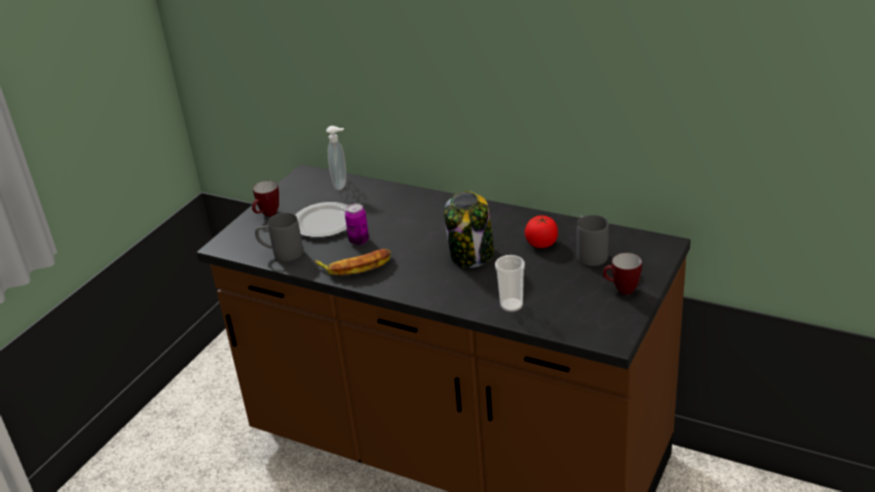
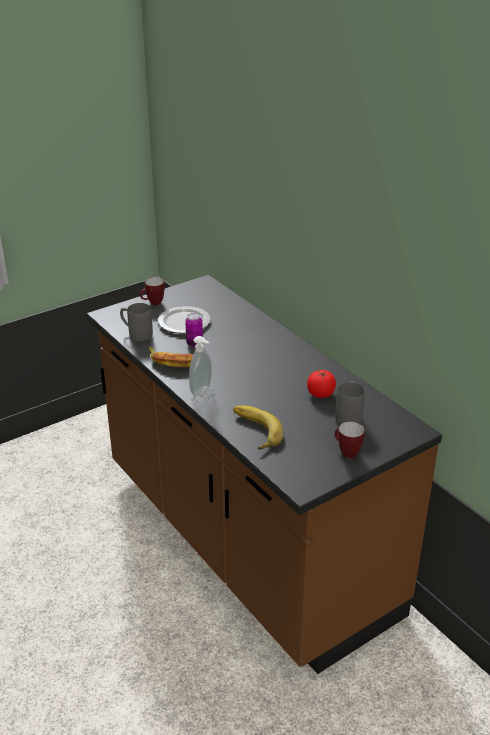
camera: 25 degrees right, 0 degrees up
(342, 184) = (221, 299): soap dispenser -> soap dispenser (202, 391)
(471, 255) = (261, 383): jar -> none
(511, 305) = (253, 431): cup -> banana

